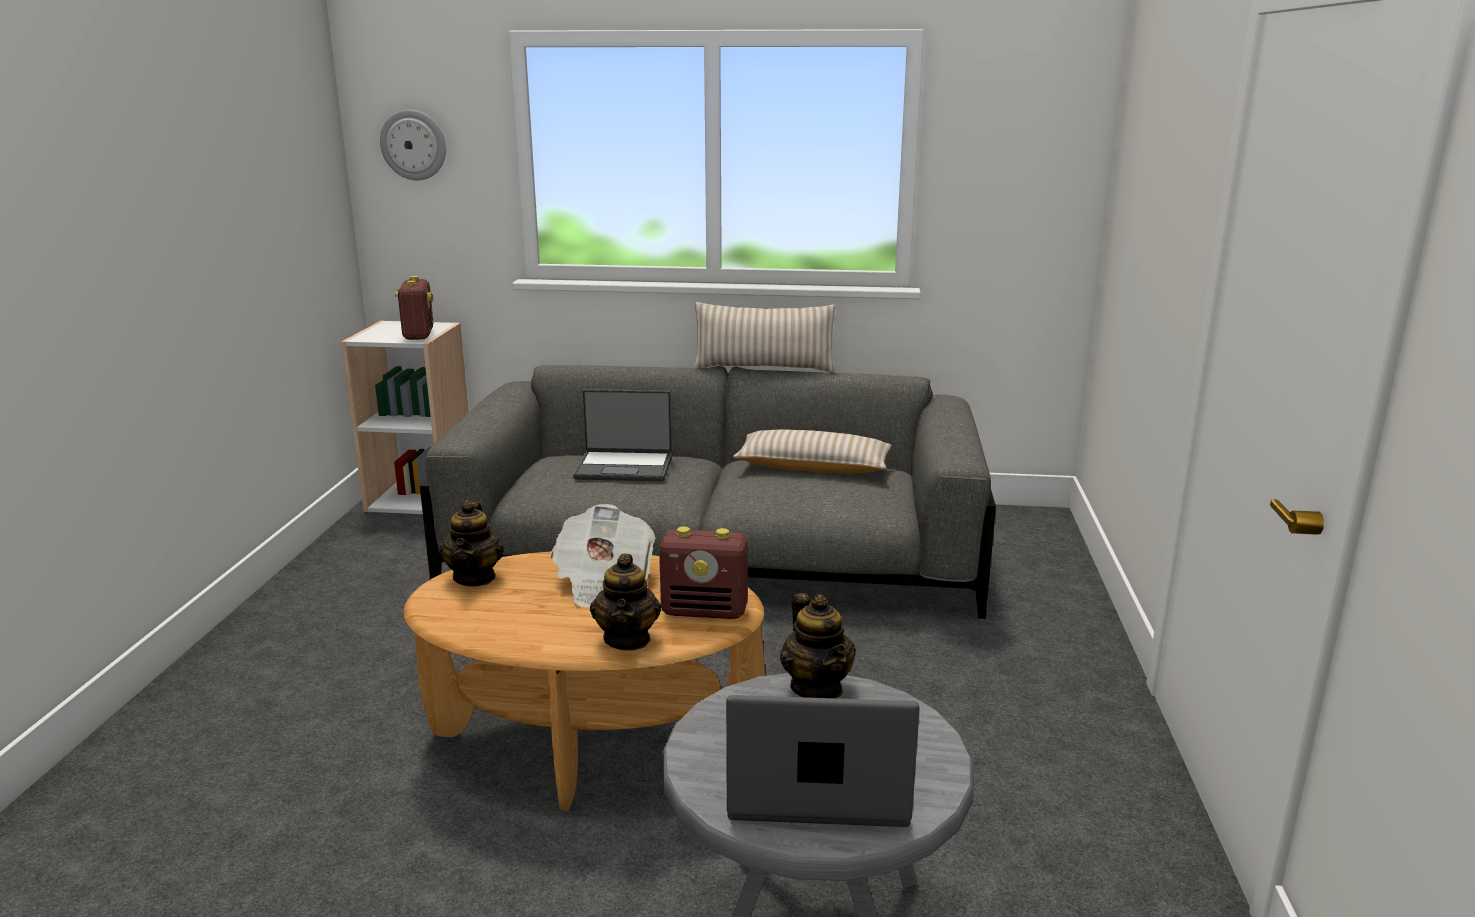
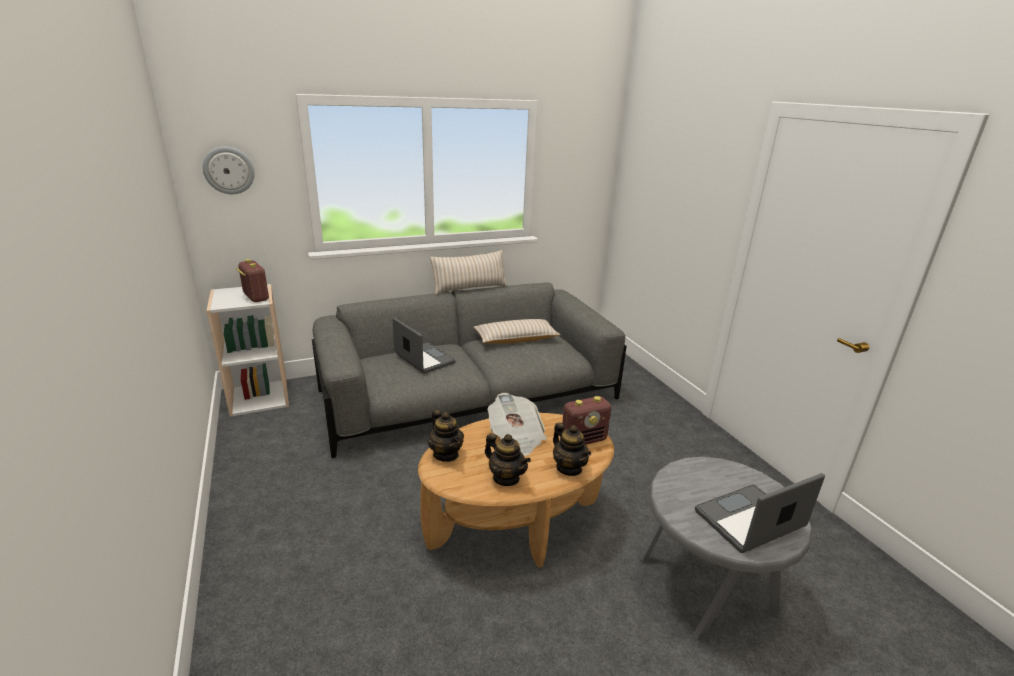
camera: 30 degrees left, 5 degrees up
(624, 467) = (423, 359): laptop -> laptop turned 105 degrees counterclockwise
(817, 688) = (688, 468): teapot -> teapot (506, 478)

